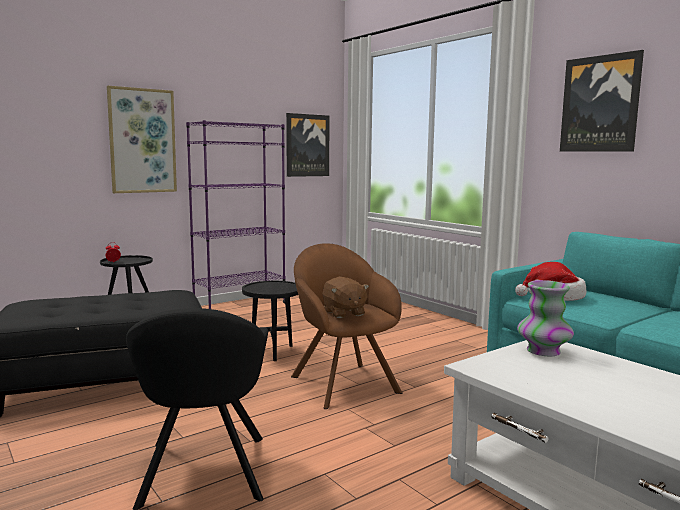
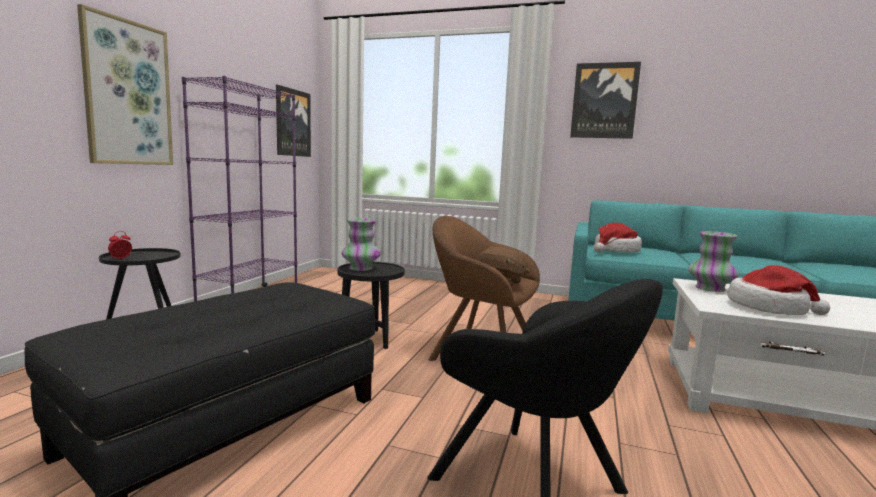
camera: 35 degrees left, 0 degrees up
(266, 286) = (361, 268): none -> vase
(541, 379) = (769, 308): none -> hat

